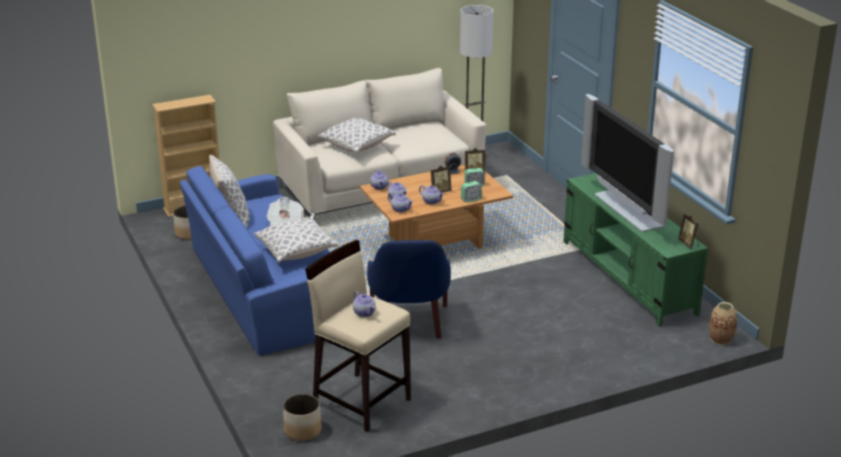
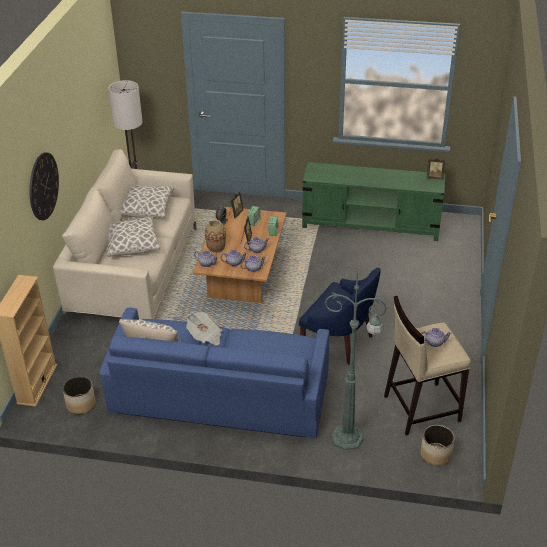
camera: 55 degrees left, 10 degrees up
(276, 373) = (349, 438): none -> green floor lamp
(292, 41) = (43, 186): none -> wall clock
(296, 252) = (255, 347): pillow -> pillow (146, 210)
(628, 210) = (370, 178): television -> none
(720, 339) = (470, 226): vase -> vase (216, 248)

